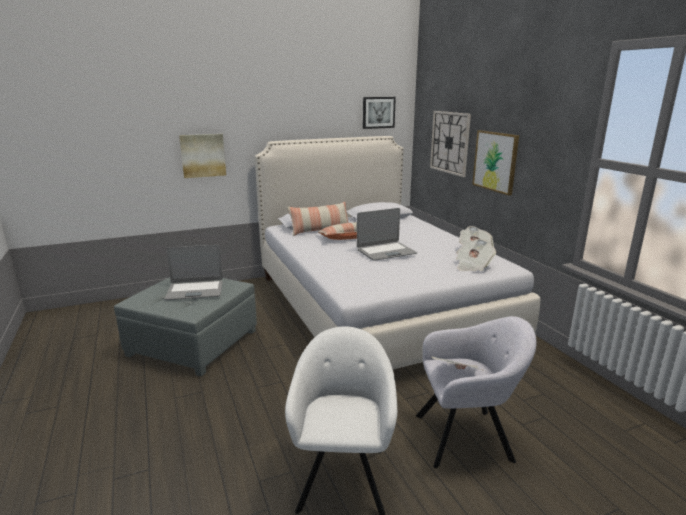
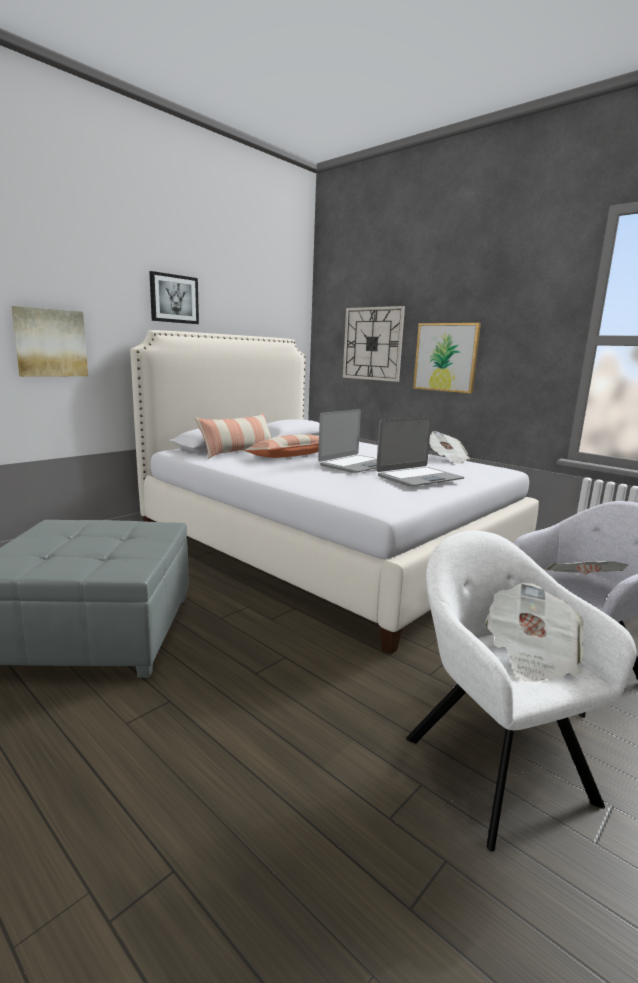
camera: 25 degrees left, 5 degrees down
(195, 291) = (99, 540): laptop -> laptop (419, 478)
(378, 112) = (276, 309): picture -> picture (174, 299)
(472, 266) = (467, 470): newspaper -> newspaper (530, 655)

